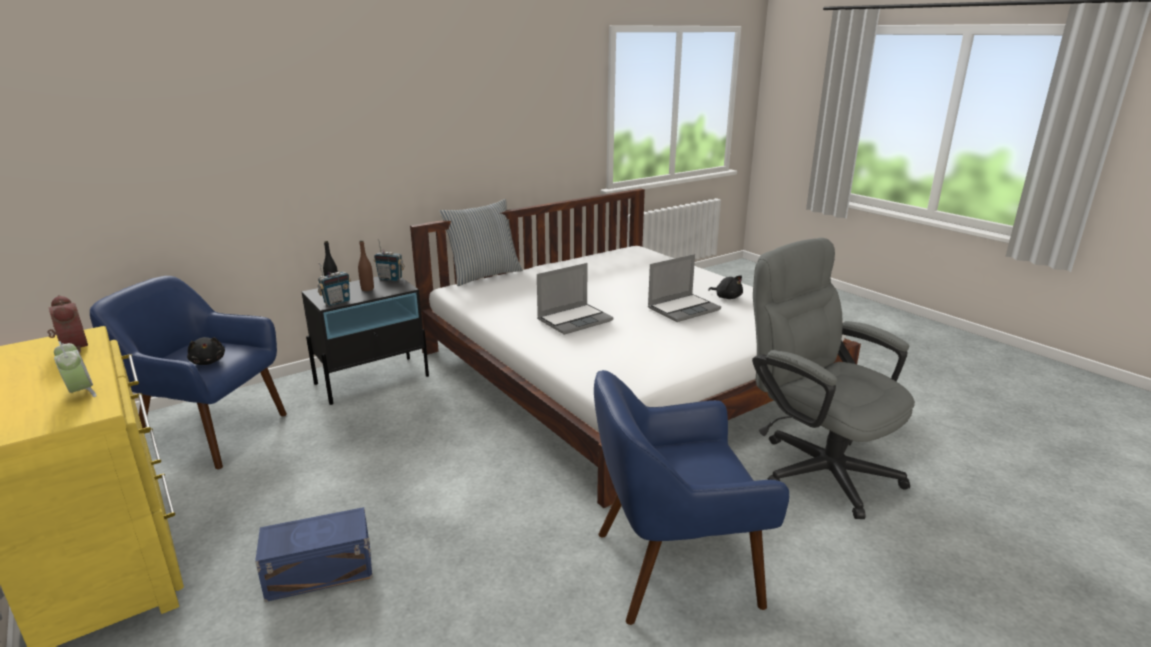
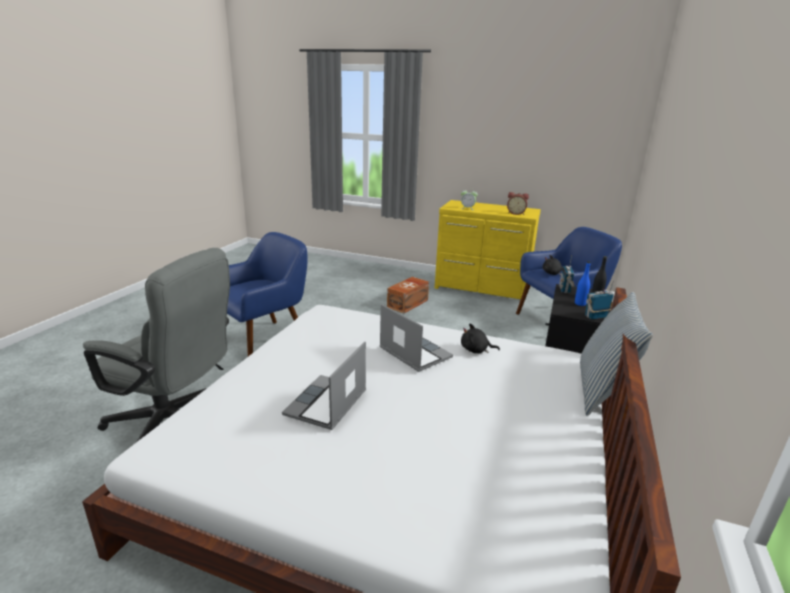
camera: 145 degrees right, 0 degrees up
(318, 571) = (408, 303): blue storage box -> brown storage box
(367, 289) = (580, 303): brown bottle -> blue bottle
(575, 320) = (413, 353): laptop -> laptop turned 120 degrees clockwise
(727, 297) = (283, 452): black plush toy -> black plush toy (476, 350)

